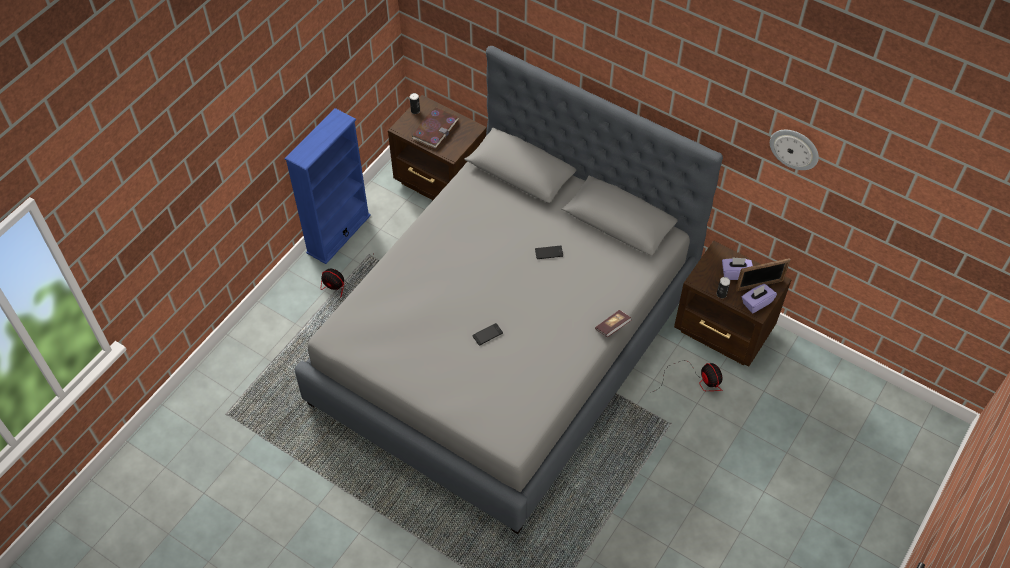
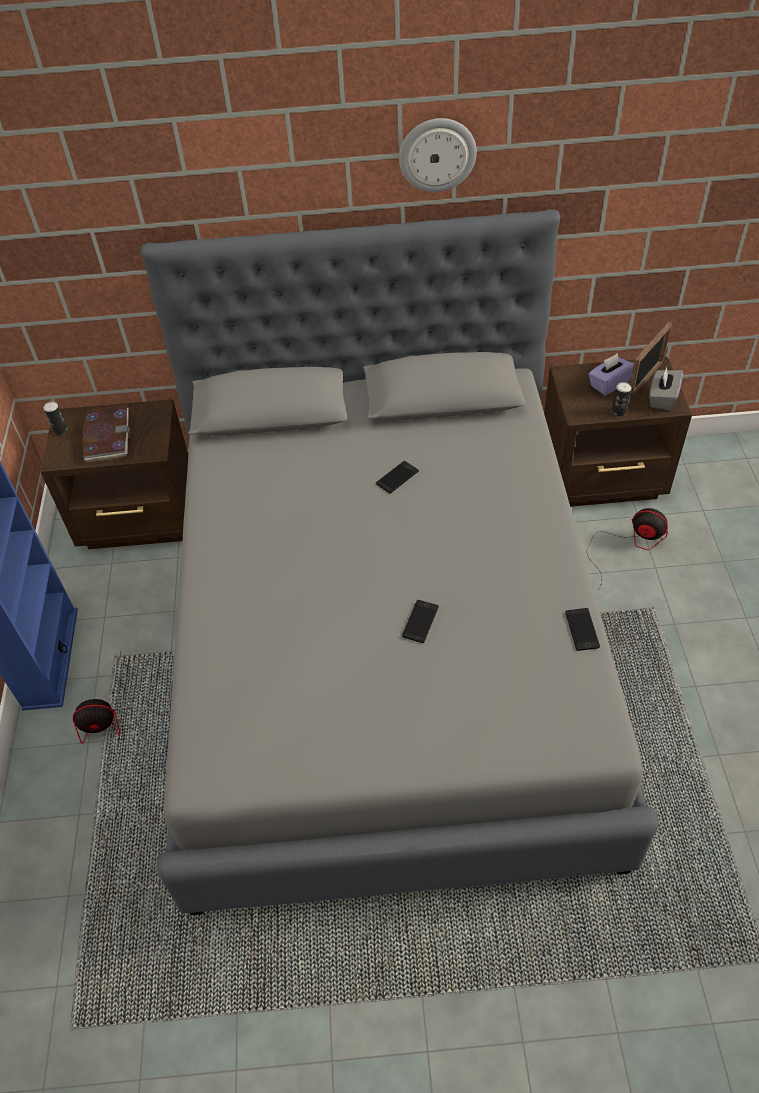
camera: 35 degrees left, 5 degrees down
(558, 391) = (582, 629): none -> phone
(612, 327) = (561, 511): book -> none
(756, 303) = (662, 398): purple tissue box -> grey tissue box
(794, 148) = (659, 135): wall clock -> wall clock (437, 154)

